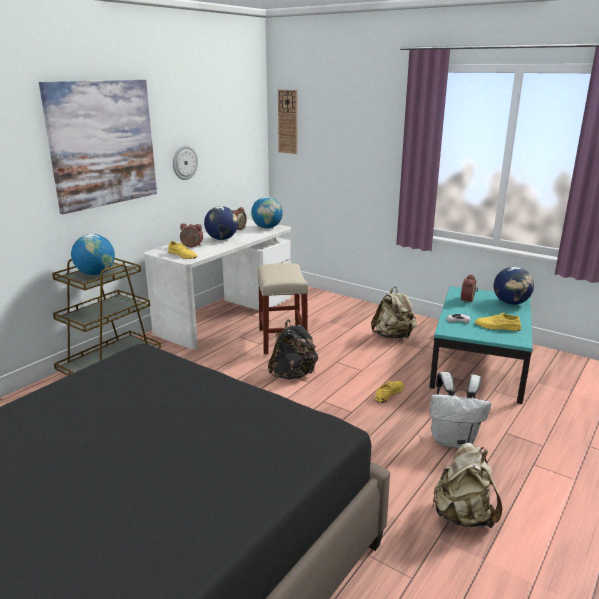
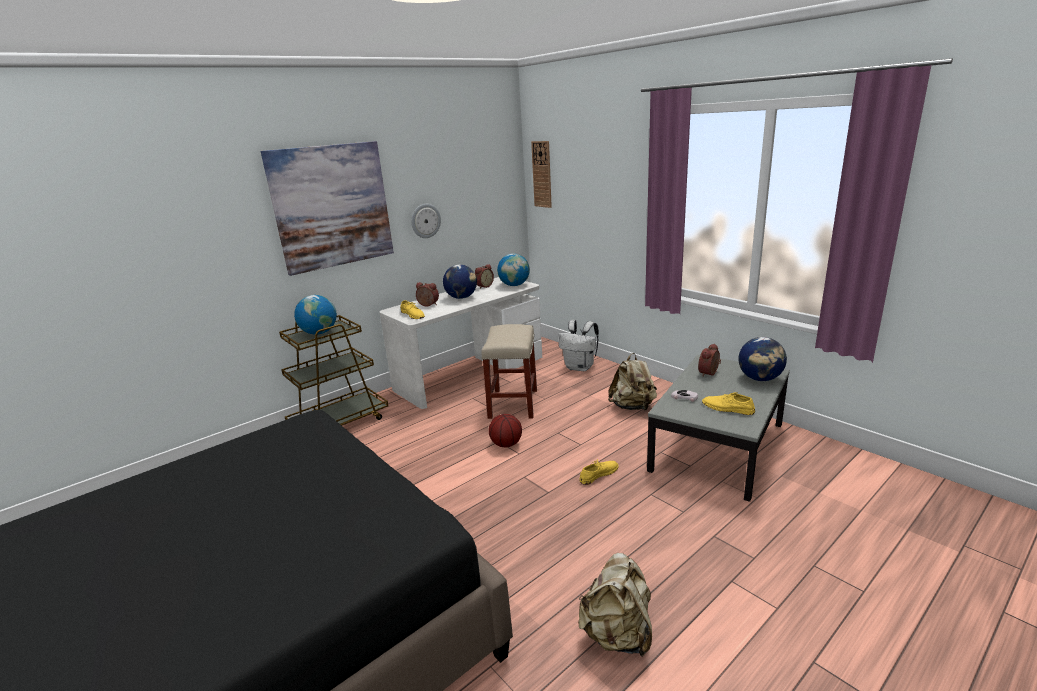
camera: 15 degrees right, 0 degrees up
(293, 375) = (506, 444): black backpack -> basketball
(453, 440) = (647, 538): white backpack -> white backpack (580, 367)
(479, 364) = (718, 447): turquoise coffee table -> grey coffee table

